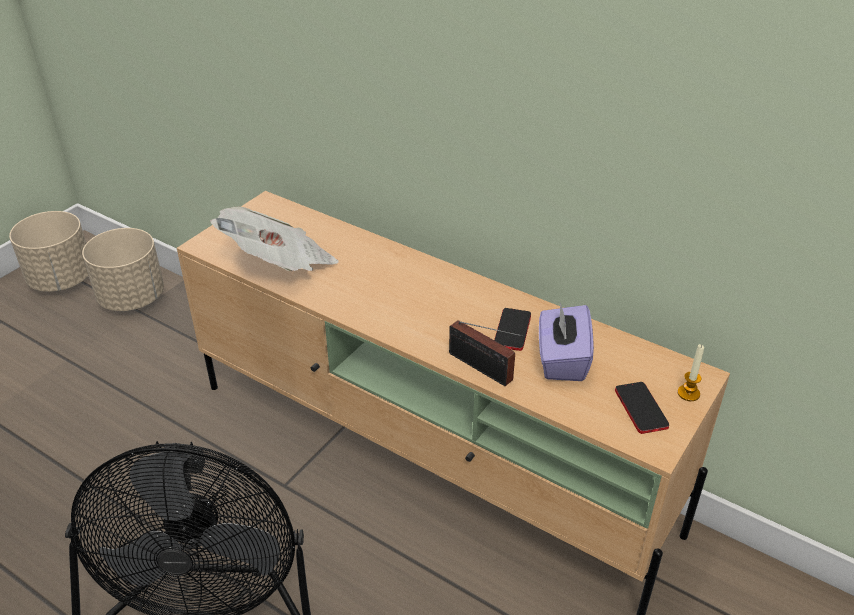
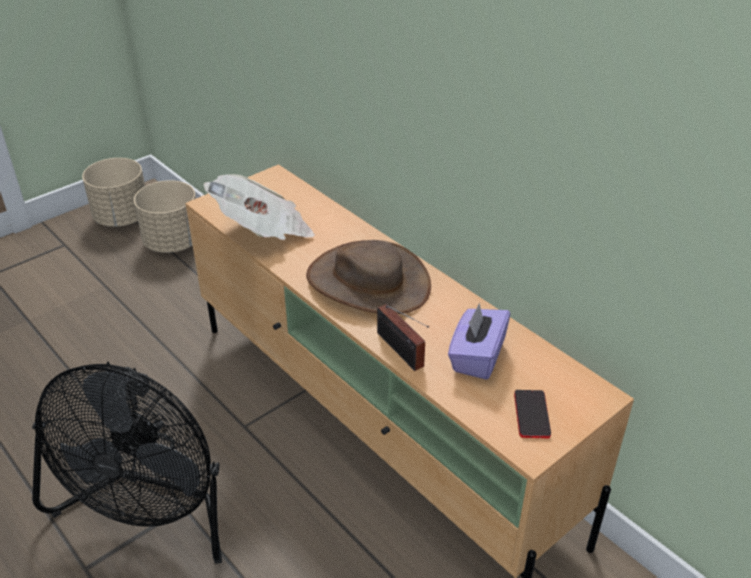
camera: 15 degrees right, 0 degrees up
(417, 301) = (368, 282): none -> brown hat
(512, 330) = (443, 322): phone -> none
(688, 393) = (583, 410): candle -> none

